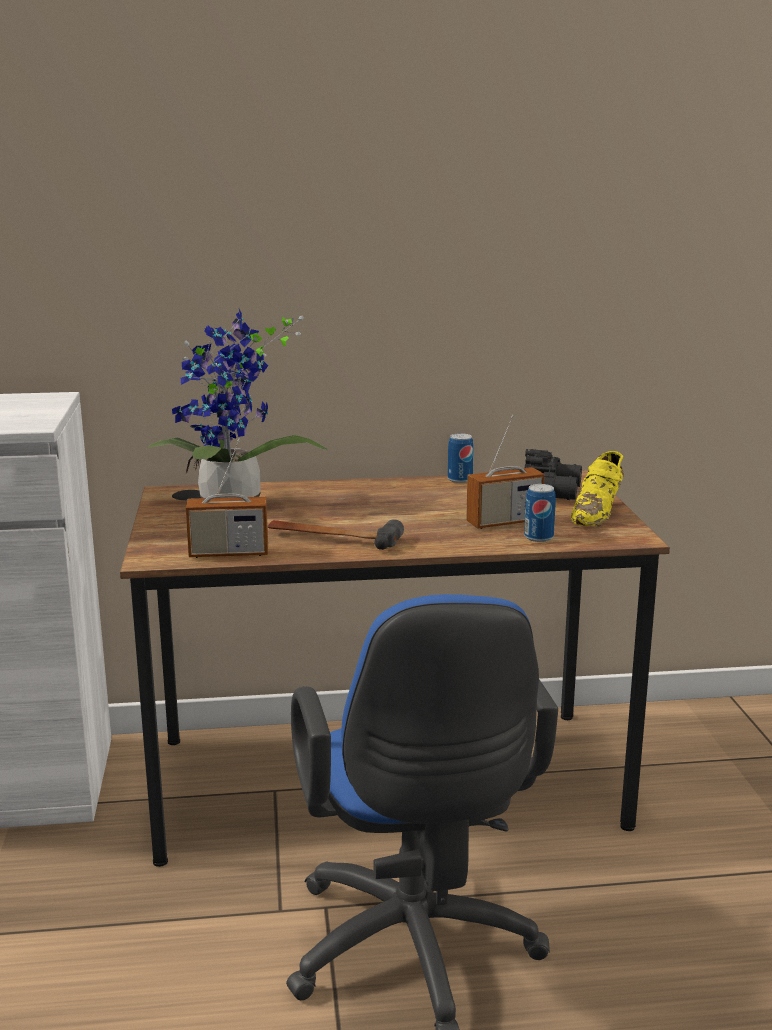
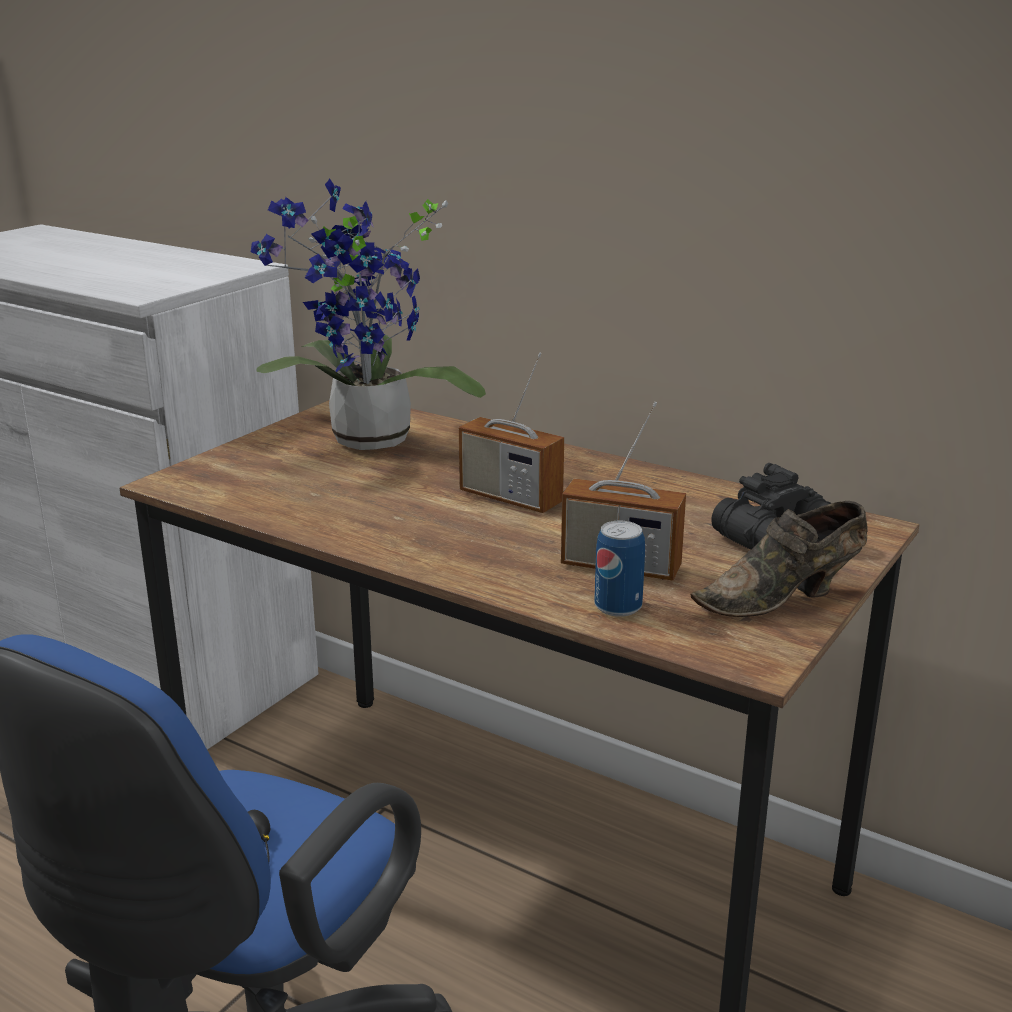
camera: 40 degrees right, 5 degrees up
(229, 553) = (245, 500): radio -> radio (510, 498)
(333, 539) = (379, 518): hammer -> none
(460, 480) = (694, 484): can -> none
(598, 513) = (783, 598): yellow shoe -> brown shoe

